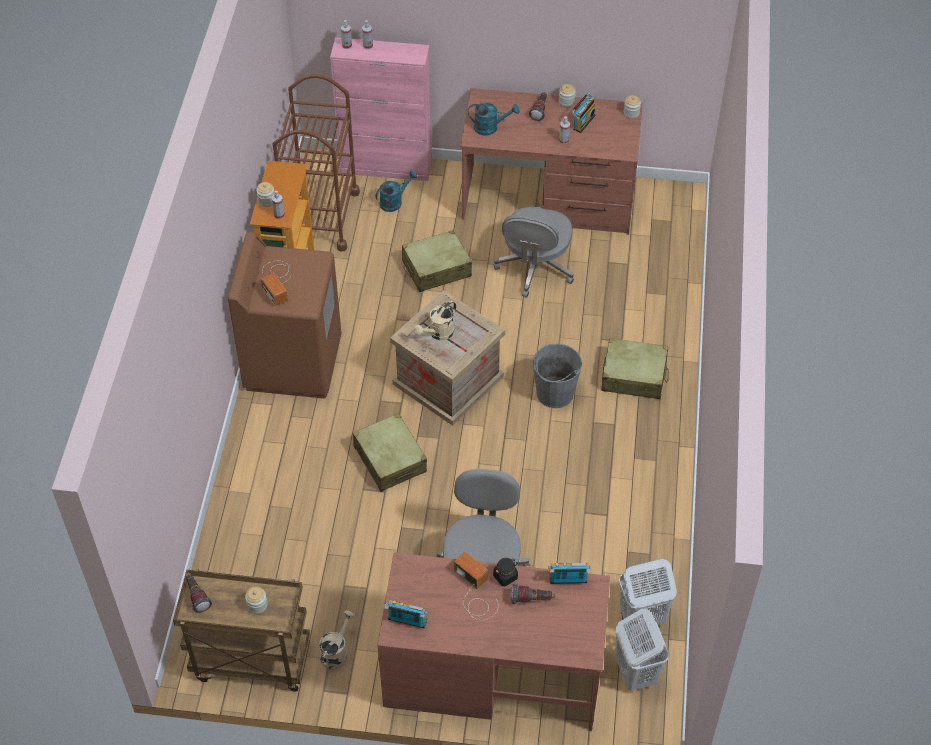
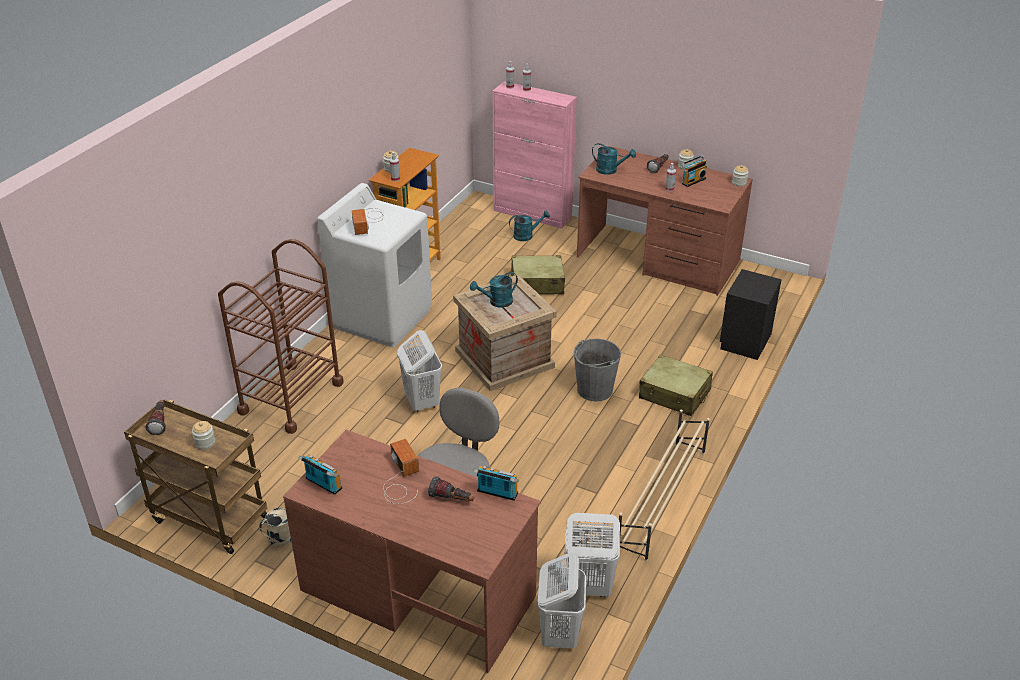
camera: 20 degrees right, 15 degrees down
(293, 362) = (382, 318): brown washing machine -> white washing machine
(321, 217) = (462, 233): brown cart -> brown cart (291, 397)
(390, 459) = (421, 402): beige suitcase -> white laundry basket
(438, 334) = (496, 302): beige watering can -> turquoise watering can
(505, 576) = (437, 474): black jar -> none
(535, 267) = (622, 300): grey office chair -> none
(668, 504) = (661, 500): none -> beige shoe rack
(677, 289) = (745, 341): none -> black nightstand

